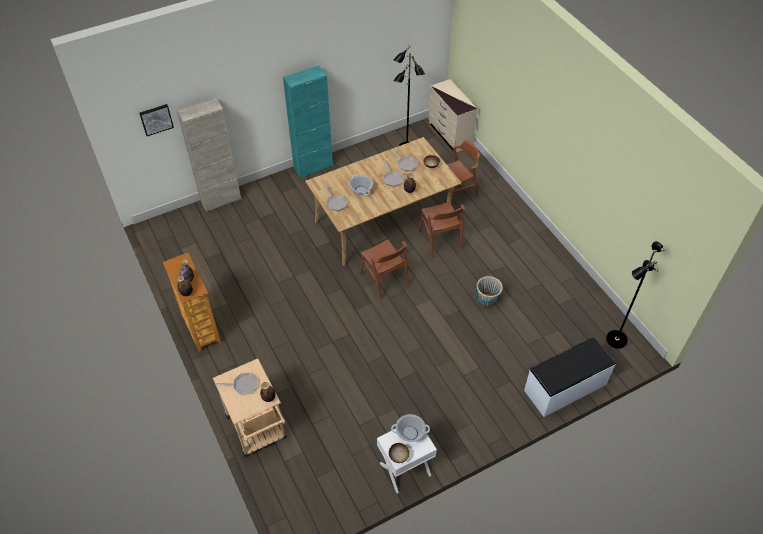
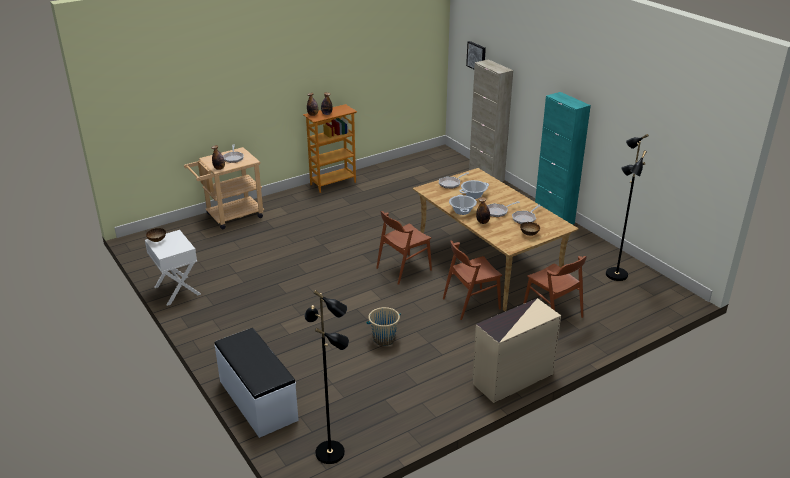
camera: 85 degrees right, 20 degrees down
(410, 433) = (179, 245): cooking pot -> cooking pot (462, 211)
(450, 135) = (662, 307): beige dresser -> beige dresser (512, 378)

